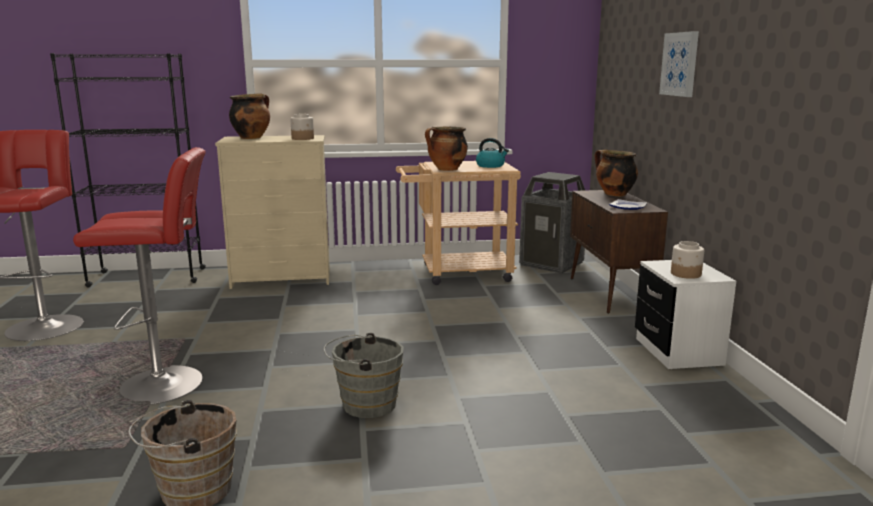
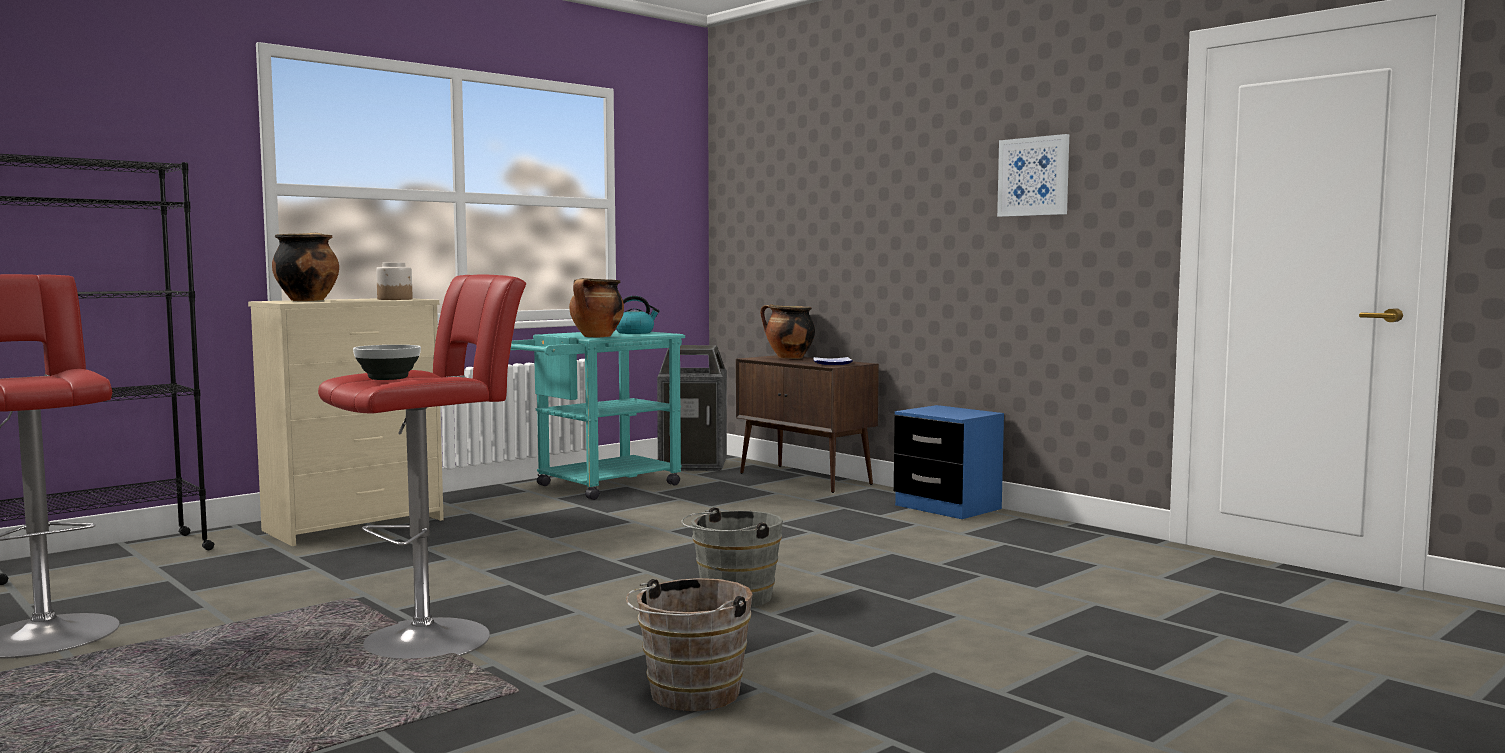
camera: 35 degrees left, 10 degrees down
(120, 219) = (387, 378): none -> bowl
(457, 273) = (598, 487): beige cart -> turquoise cart
(677, 351) = (947, 507): white nightstand -> blue nightstand
(680, 64) = (874, 199): picture -> picture (1034, 176)
(686, 274) = (955, 413): jar -> none

